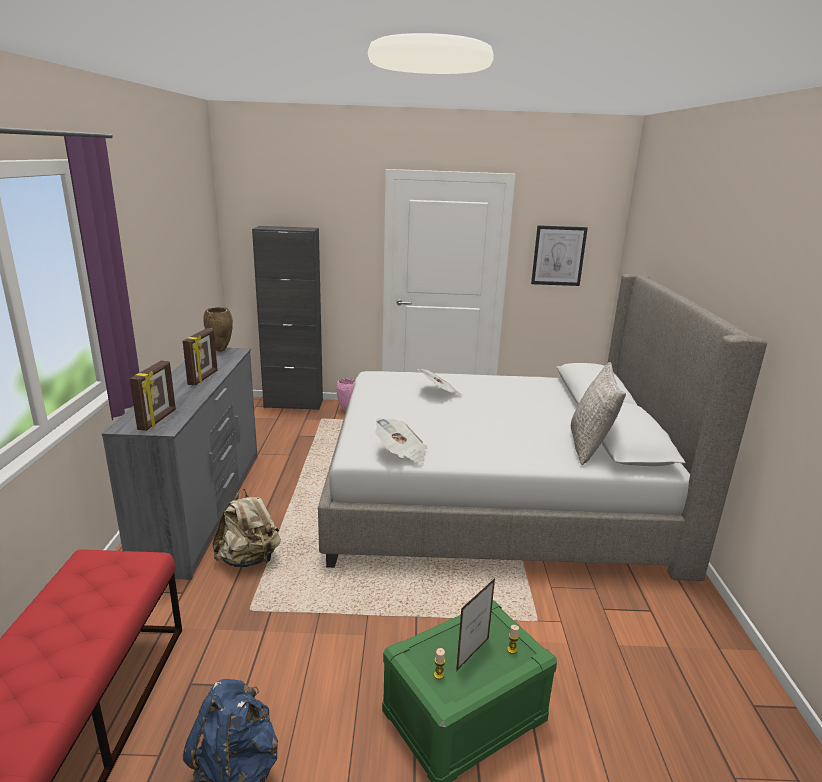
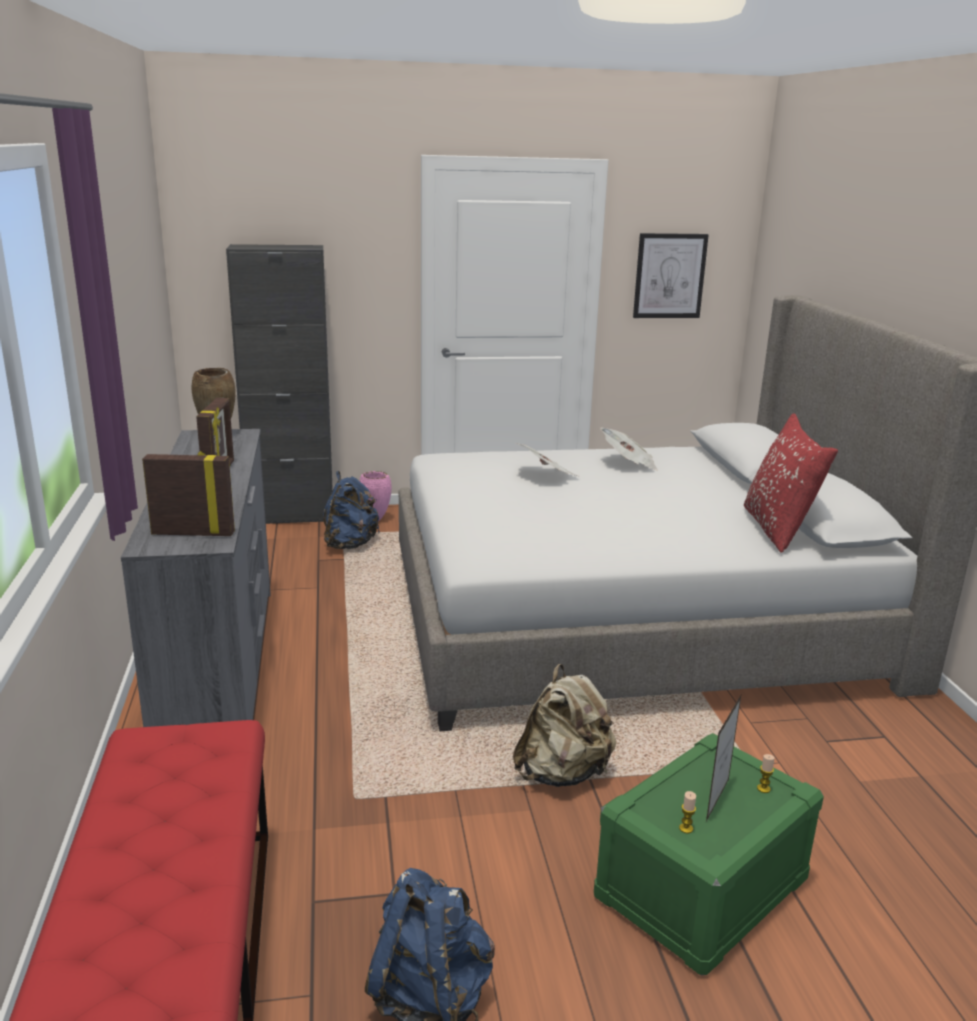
camera: 10 degrees left, 0 degrees up
(158, 420) = (193, 533): picture frame -> picture frame turned 90 degrees counterclockwise
(249, 559) = (322, 733): beige backpack -> beige backpack (562, 773)
(323, 426) = (350, 544): none -> blue backpack
(401, 454) = (537, 558): newspaper -> newspaper (629, 464)
(590, 446) = (778, 529): grey pillow -> red pillow

